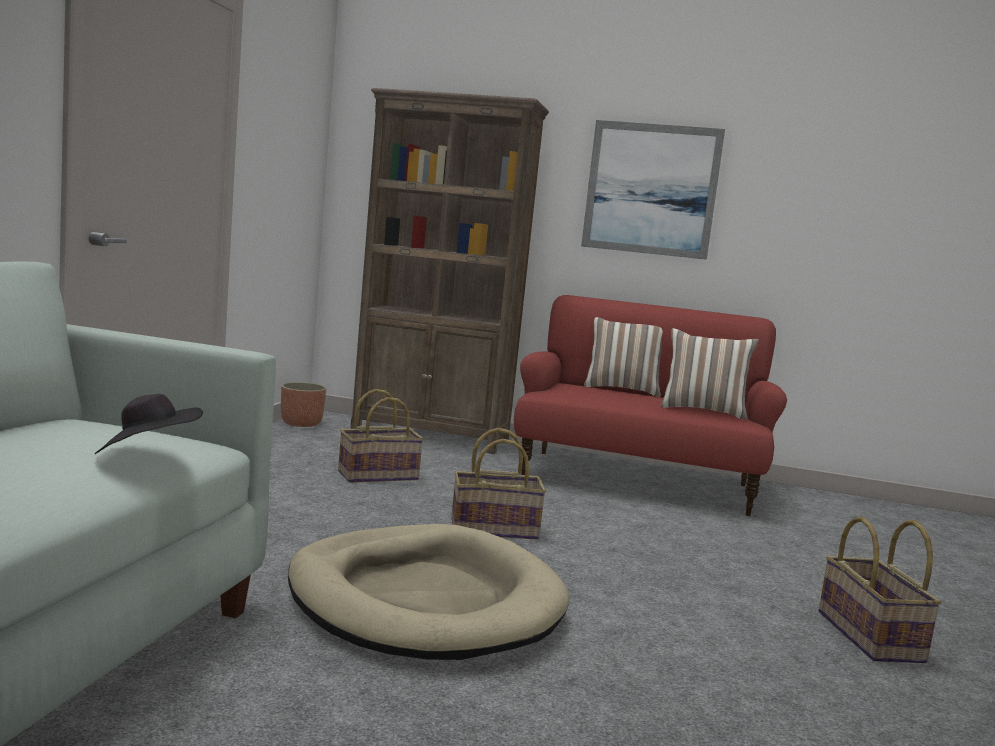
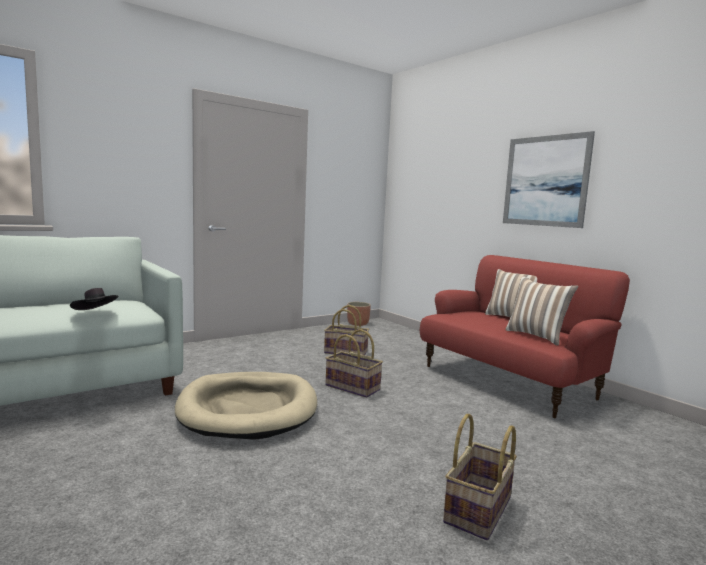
camera: 40 degrees right, 0 degrees up
(431, 436) = (418, 338): brown bookcase -> none

